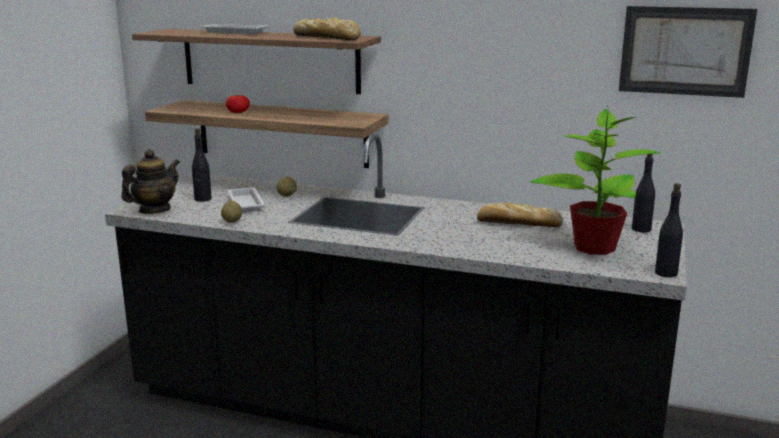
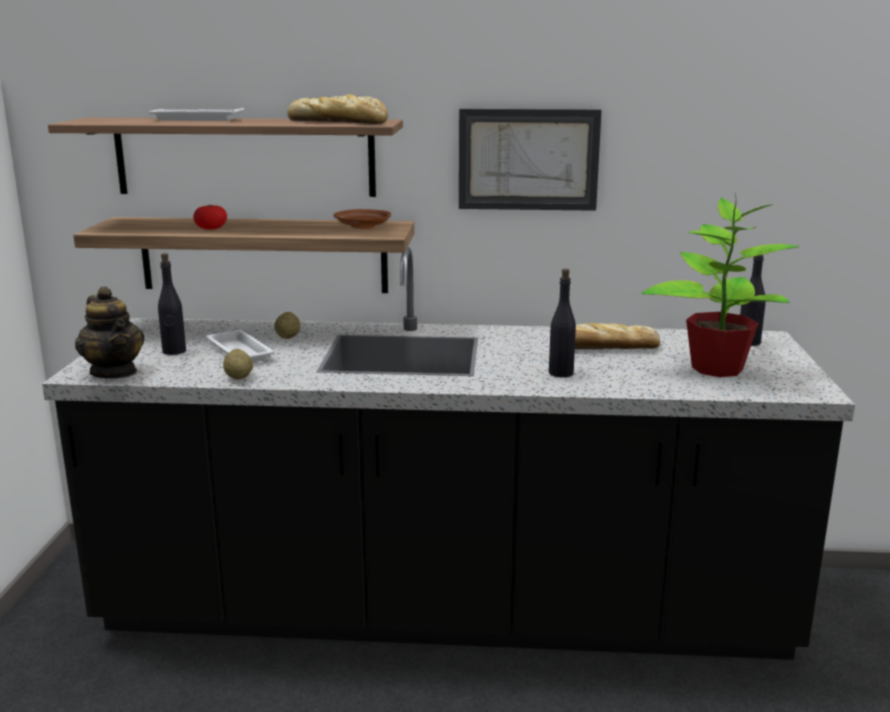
camera: 15 degrees left, 0 degrees up
(154, 210) = (114, 372): teapot -> teapot turned 120 degrees clockwise
(344, 116) = (362, 226): none -> brown plate
(666, 273) = (820, 391): black bottle -> black bottle (561, 373)
(685, 51) = (785, 126): picture -> picture (528, 159)

